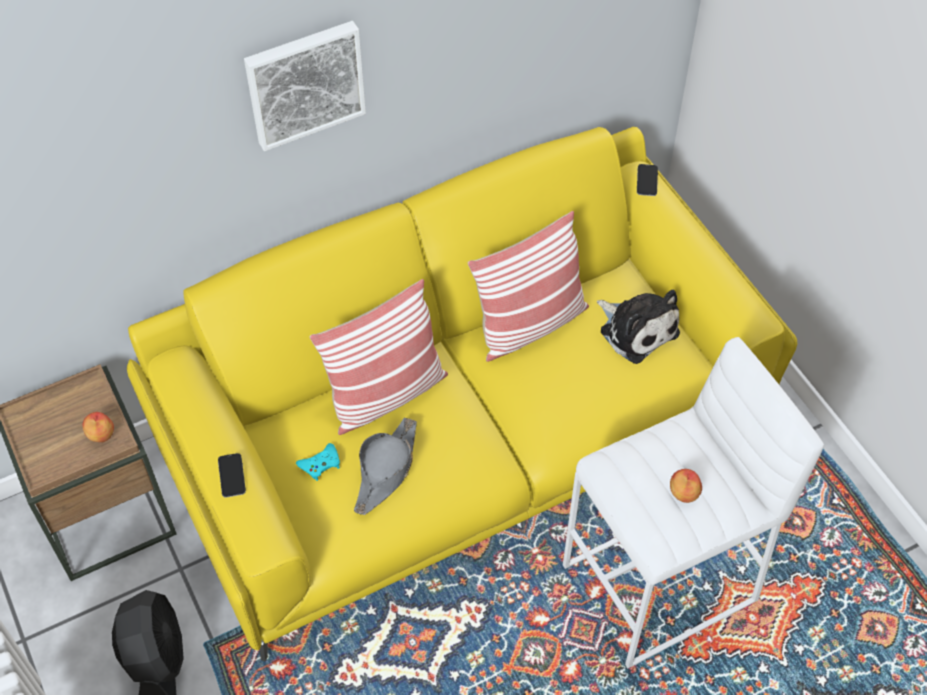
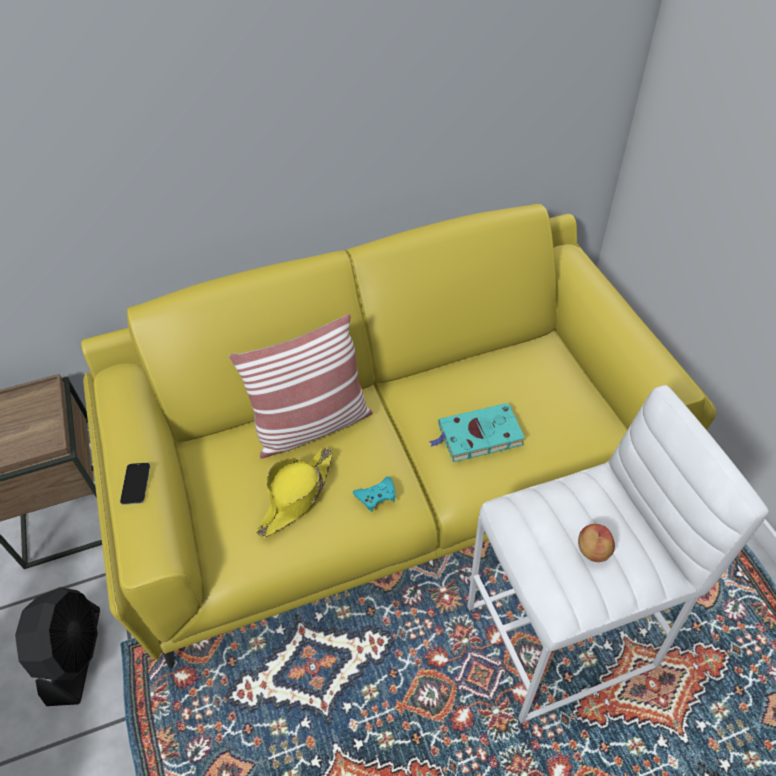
camera: 10 degrees right, 5 degrees down
(100, 435) = (38, 435): apple -> none
(304, 82) = (241, 102): picture -> none
(320, 464) = (236, 484): turquoise game controller -> turquoise game controller (376, 496)
(386, 470) = (296, 496): grey hat -> yellow hat
(530, 324) = (456, 376): pillow -> none
(561, 389) = (478, 436): none -> turquoise book
(636, 329) = (556, 389): plush toy -> none
(647, 181) = (576, 259): phone -> none

